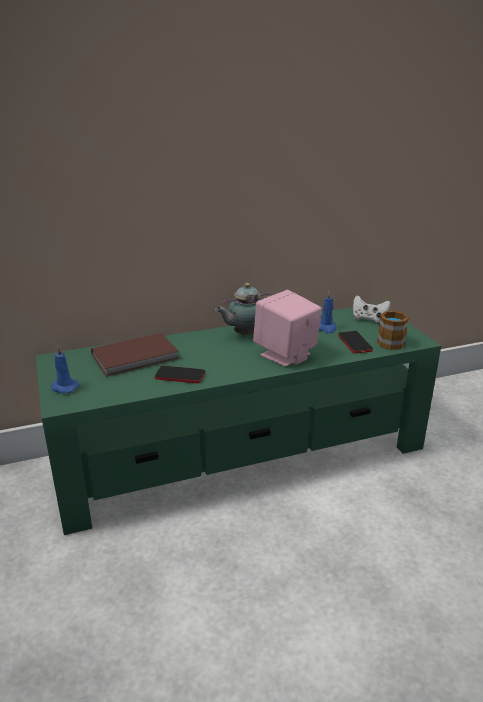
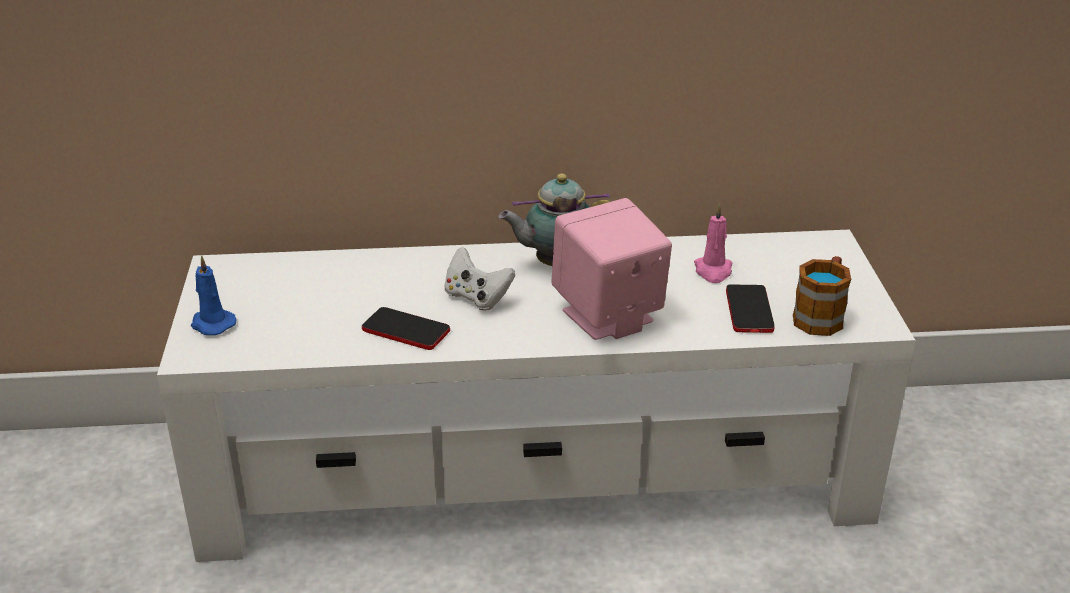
camera: 15 degrees right, 5 degrees up
(136, 357) = (351, 284): brown book -> none
(242, 453) = (537, 472): green tv stand -> white tv stand
(326, 328) = (713, 271): blue candle -> pink candle
(369, 319) = (805, 262): white game controller -> white game controller (477, 298)

